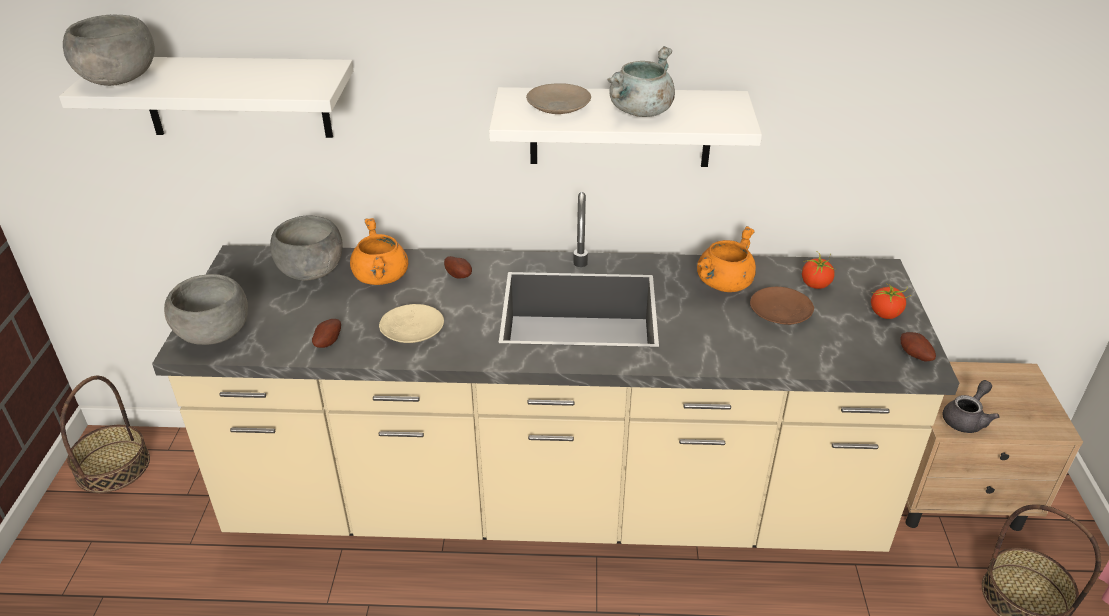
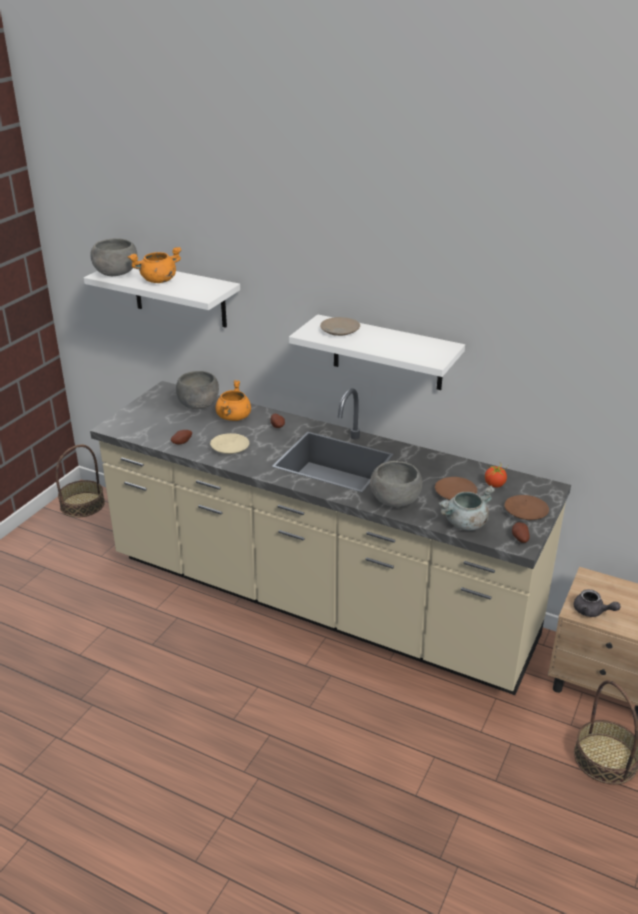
camera: 25 degrees right, 5 degrees down
(214, 335) = (127, 424): grey bowl -> grey bowl (394, 501)
(640, 112) = (384, 343): grey cooking pot -> grey cooking pot (465, 524)
(724, 284) = (434, 470): orange cooking pot -> orange cooking pot (158, 280)
(885, 314) = (525, 512): tomato -> brown plate
(966, 418) = (592, 612): grey teapot -> grey teapot turned 60 degrees clockwise

